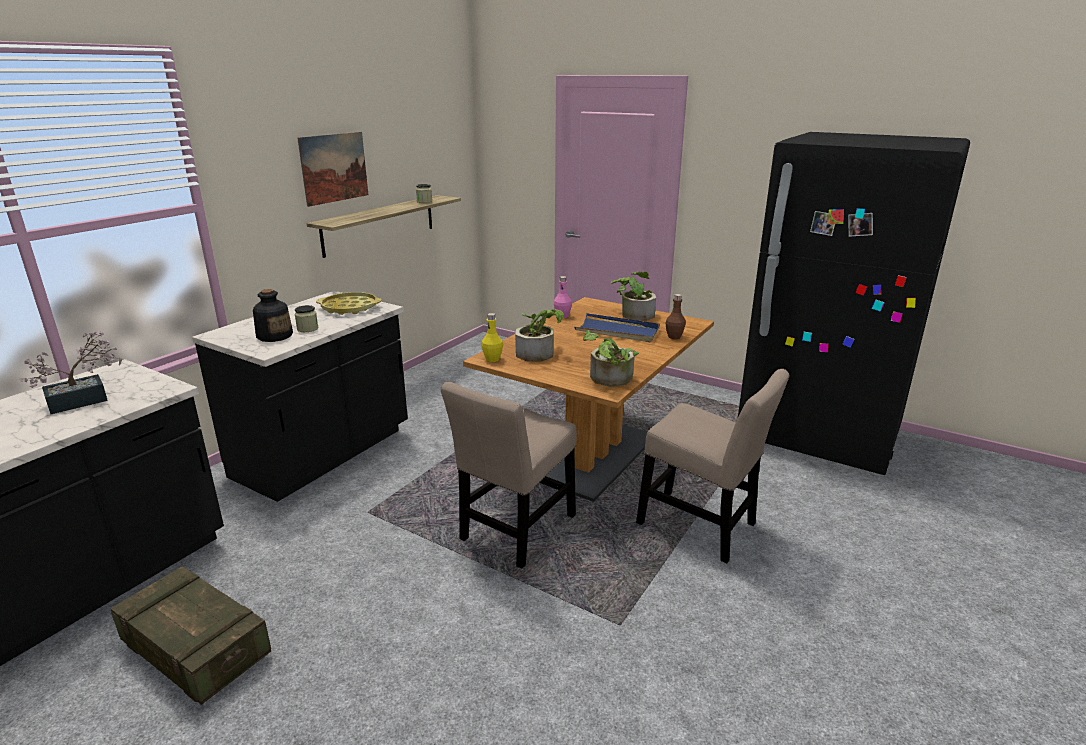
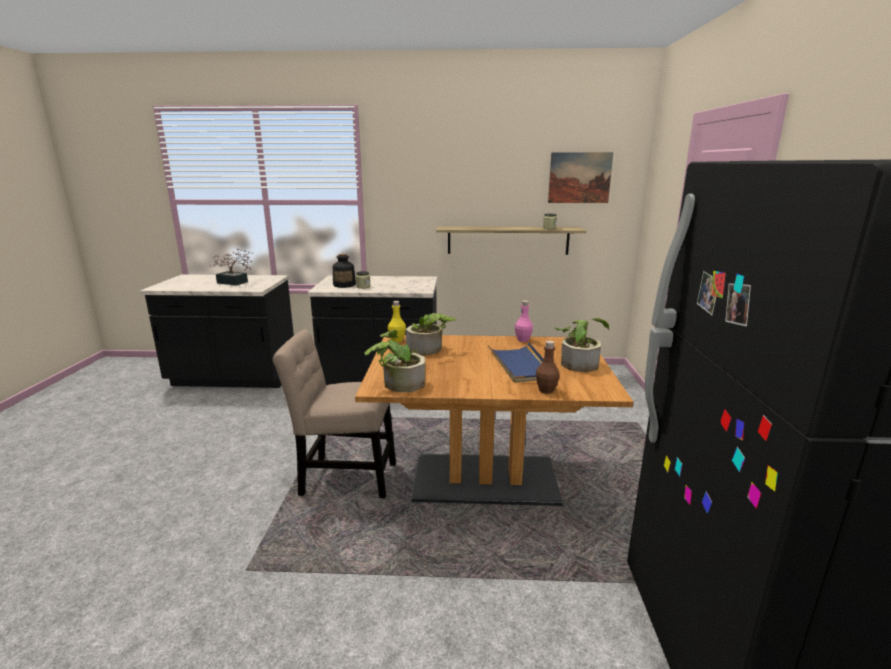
camera: 60 degrees right, 5 degrees down
(196, 650) = (187, 420): crate -> none
(334, 168) = (469, 190): picture -> picture (579, 178)
(349, 308) = (410, 285): yellow tray -> none
(701, 527) = (422, 585): beige chair -> none

